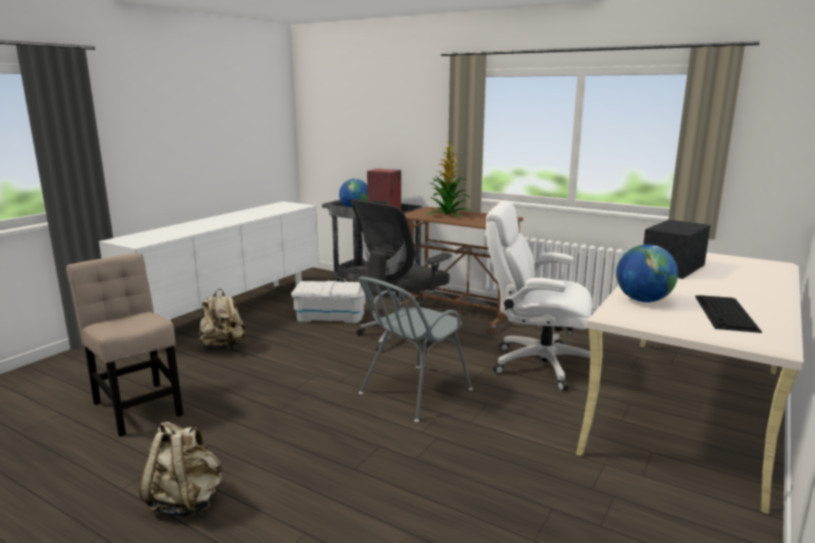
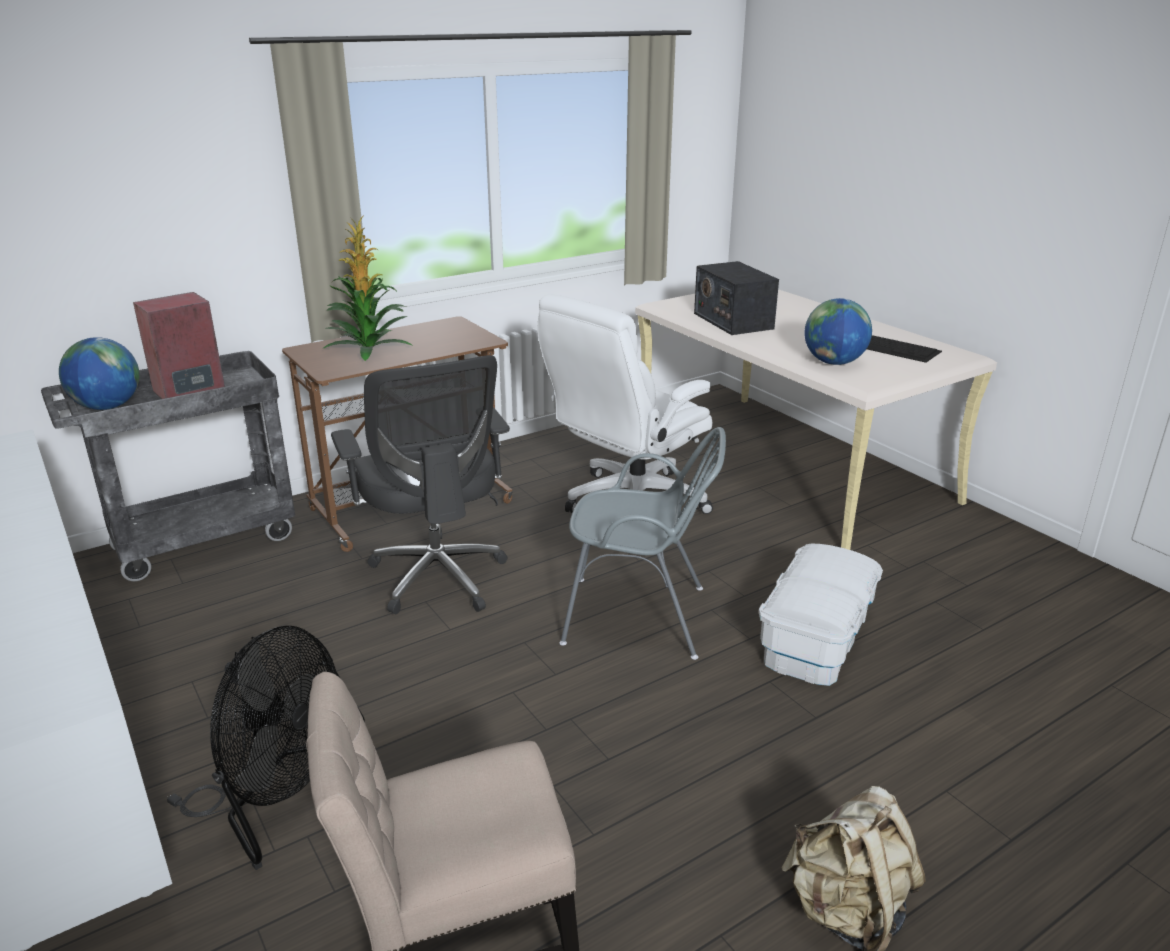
camera: 65 degrees left, 10 degrees up
(223, 348) = (275, 796): beige backpack -> black fan
(330, 316) = (273, 625): white storage box -> white storage box (816, 640)
(413, 393) = (641, 616): grey chair -> grey chair turned 60 degrees counterclockwise

